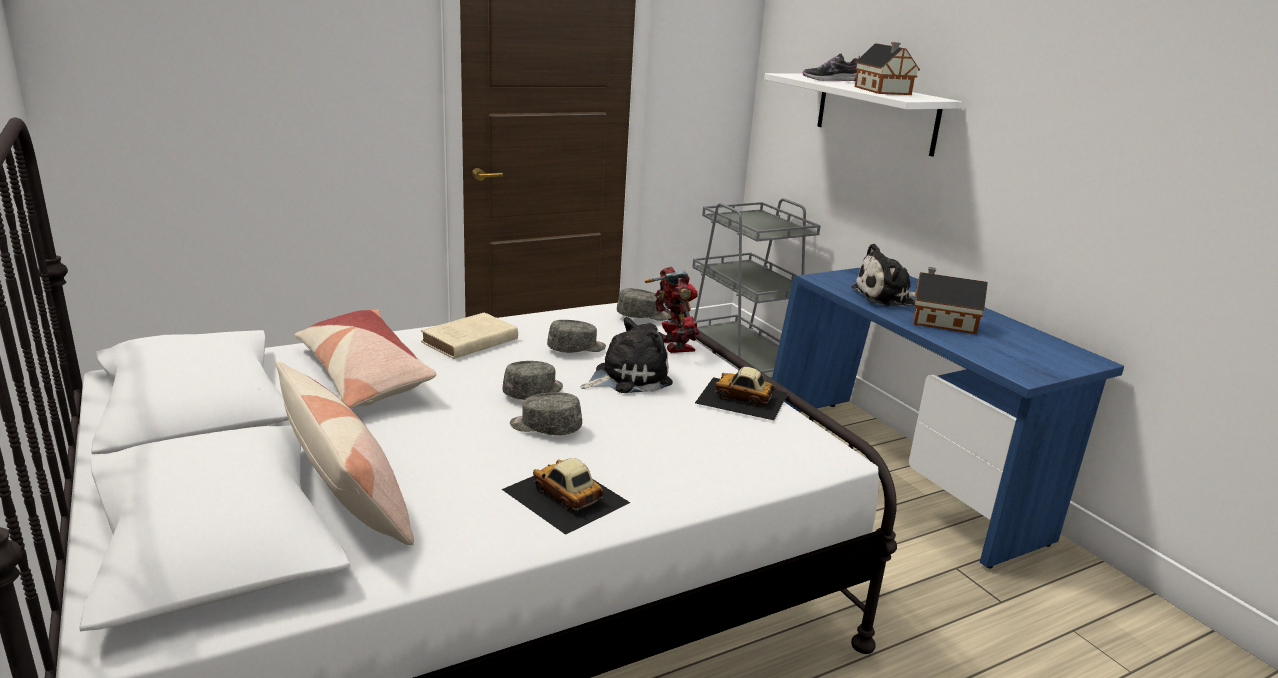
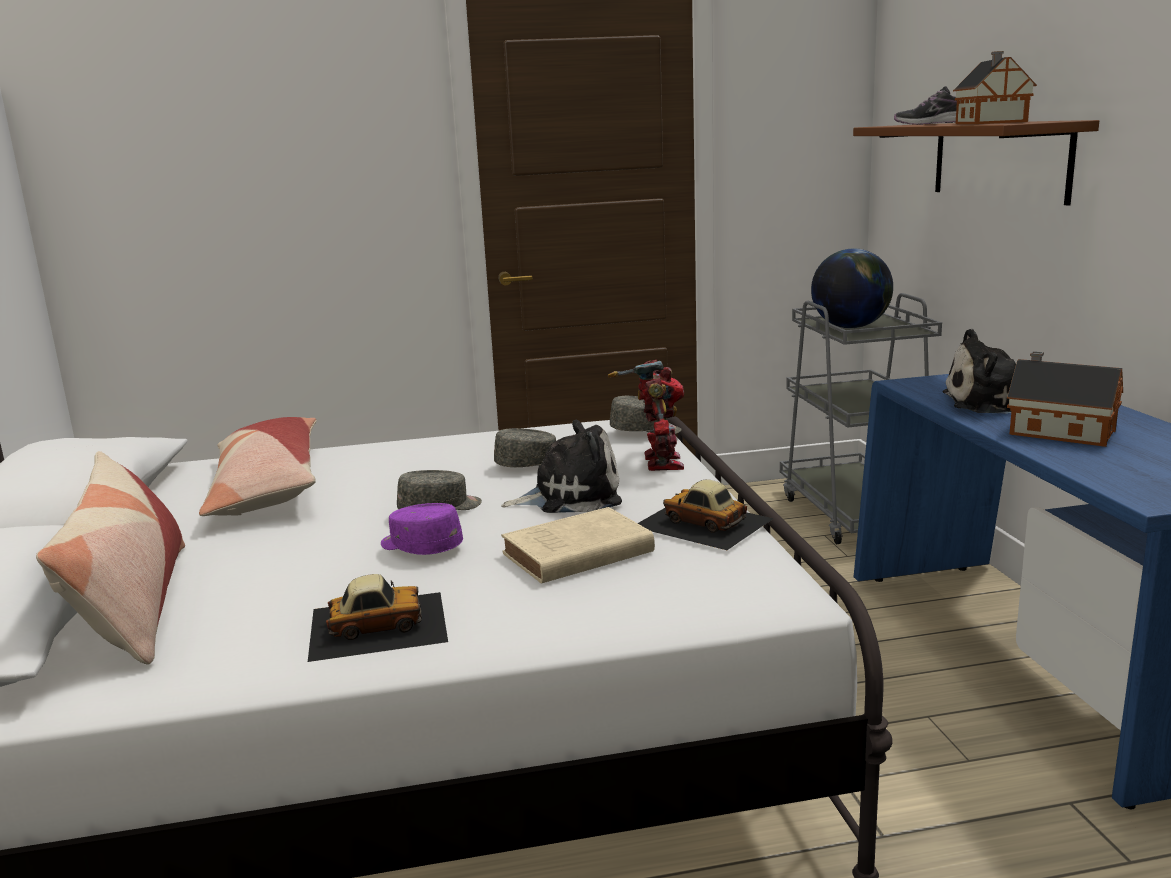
camera: 20 degrees right, 5 degrees down
(468, 341) = (411, 456): beige book -> beige book (574, 554)
(545, 427) = (420, 547): grey cap -> purple cap
(565, 496) = (377, 624): toy car -> toy car turned 105 degrees clockwise
(751, 224) = (850, 327): none -> globe
(876, 113) = (999, 160): white shelf -> brown shelf

